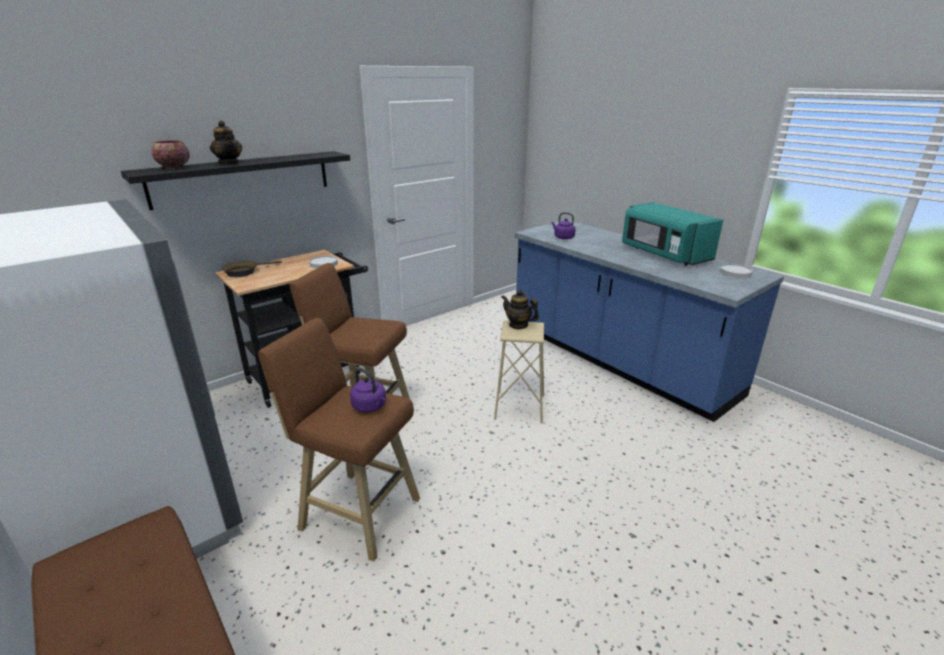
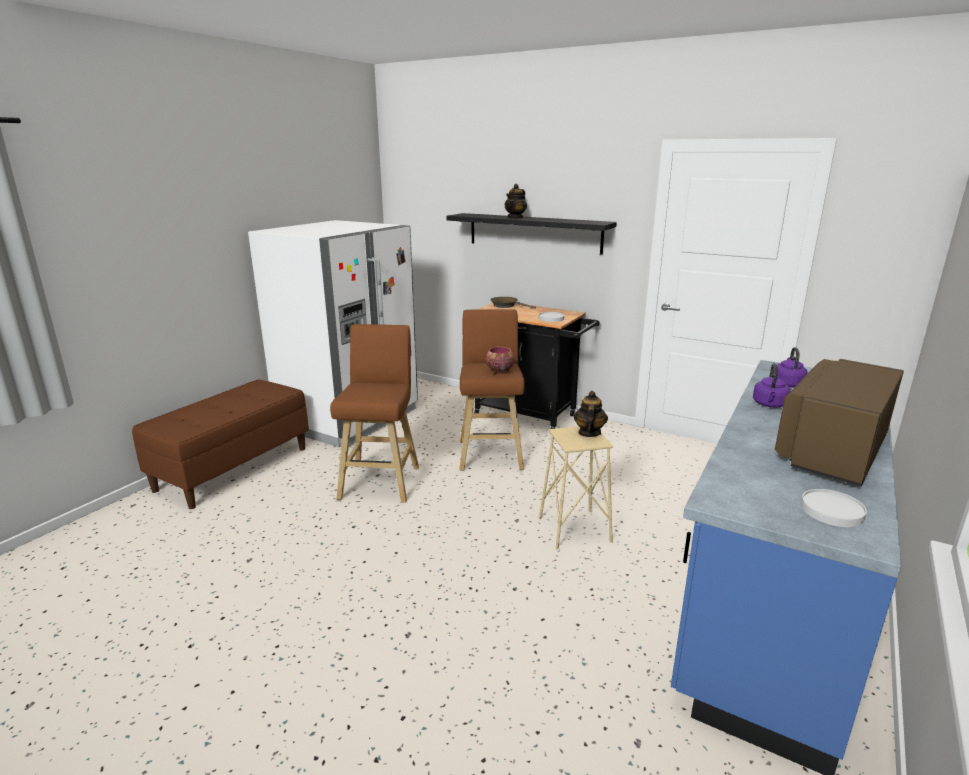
camera: 70 degrees right, 5 degrees down
(173, 168) = (482, 215): bowl -> bowl (499, 371)
(370, 407) = (374, 393): purple kettle -> purple kettle (769, 405)
(663, 254) = (832, 450): turquoise microwave -> brown microwave

